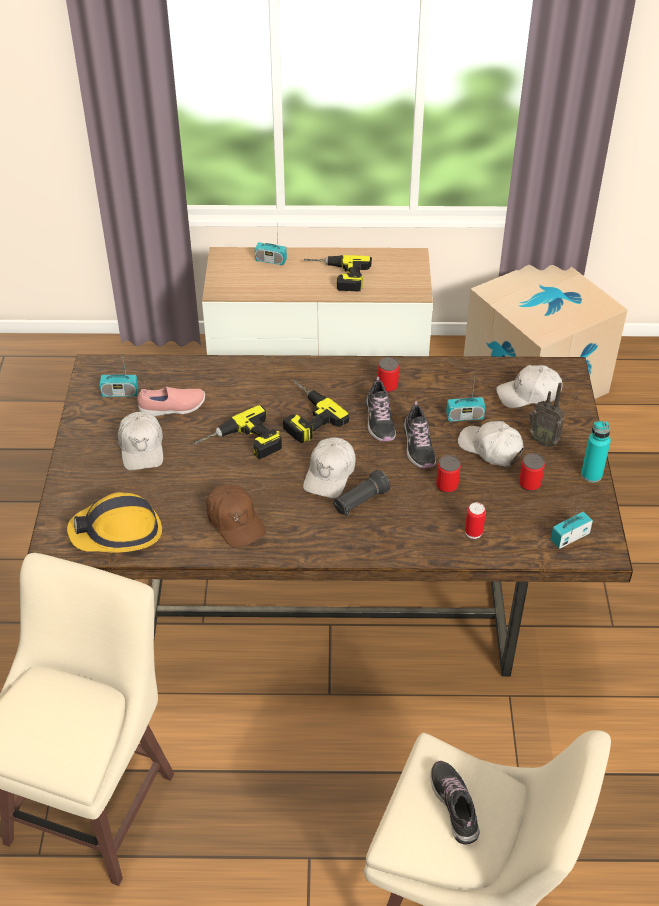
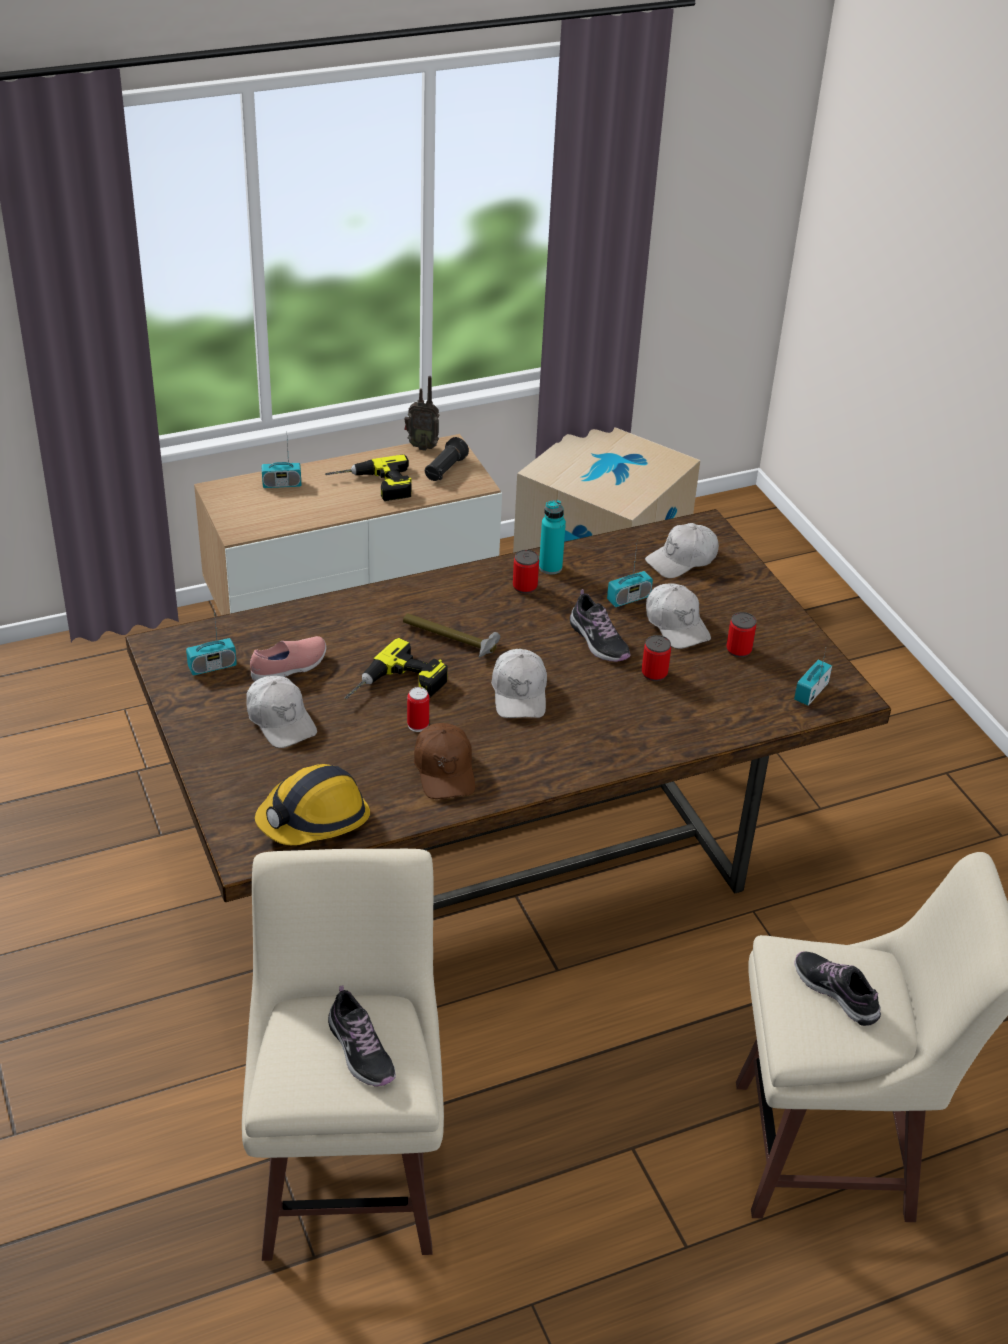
camera: 25 degrees left, 5 degrees down
(235, 521) = (445, 770): brown cap -> brown cap turned 45 degrees clockwise
(303, 415) = (449, 639): power drill -> hammer
(360, 502) = (571, 713): black flashlight -> black flashlight (445, 470)
(379, 421) = (539, 624): shoe -> shoe (360, 1050)
(473, 532) = (711, 712): can -> can (418, 725)
(490, 449) = (676, 625): white cap -> white cap turned 135 degrees counterclockwise
(543, 440) = (726, 603): radio -> radio (422, 446)
(591, 475) = (795, 625): turquoise bottle -> turquoise bottle (550, 567)

